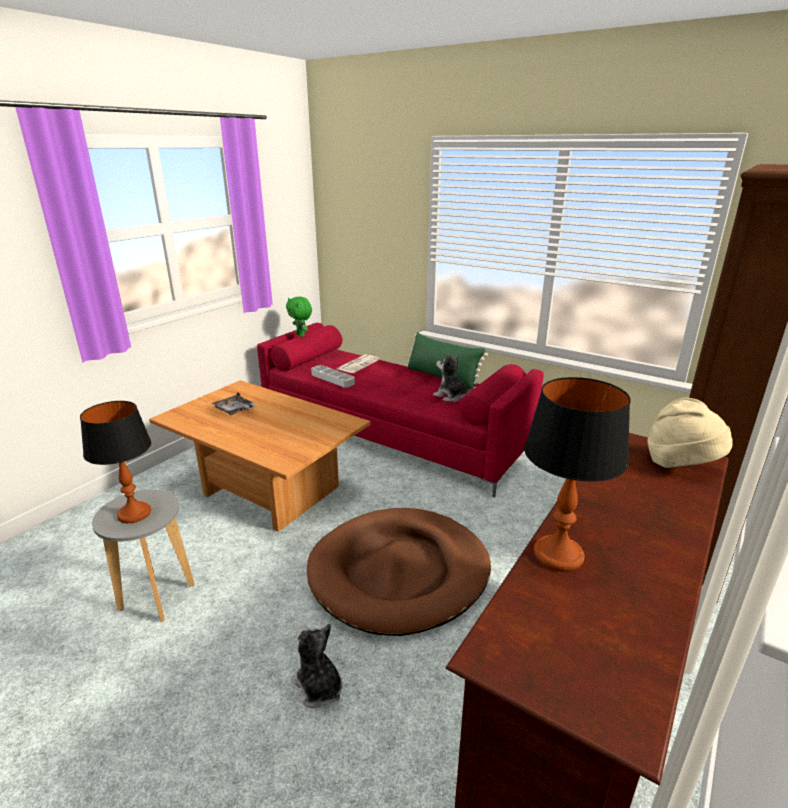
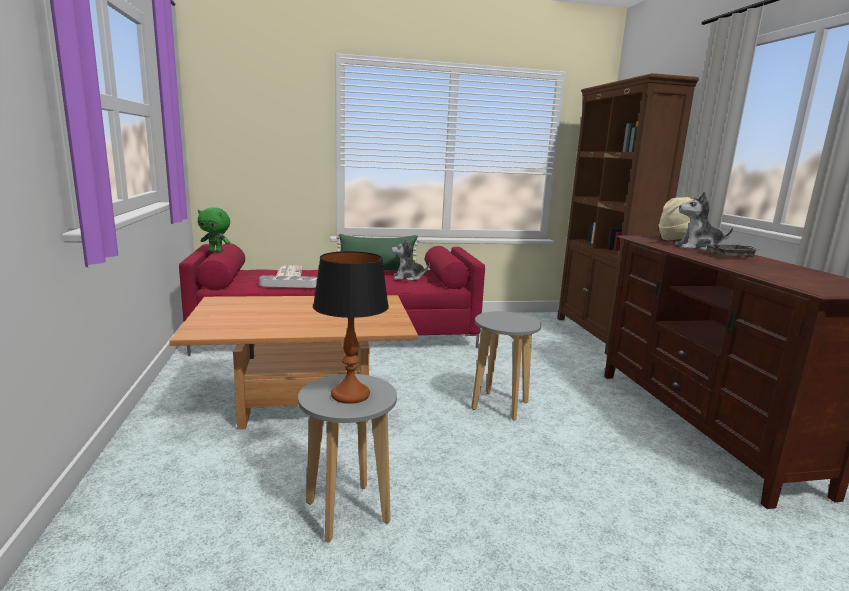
camera: 45 degrees left, 10 degrees down
(235, 410) = (260, 314): grey tray -> grey tray (732, 256)
(318, 687) = (571, 483): plush toy -> plush toy (698, 248)
(399, 573) = (500, 405): brown dog bed -> grey stool
(557, 555) = (740, 266): table lamp -> none

